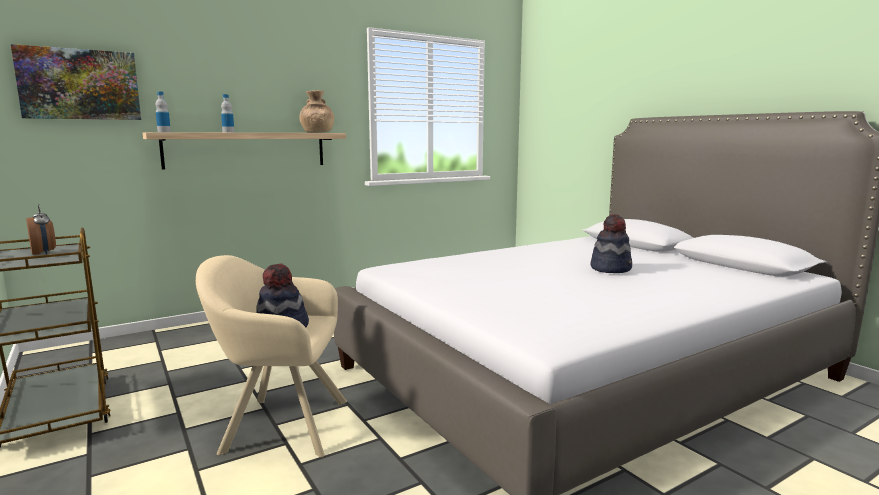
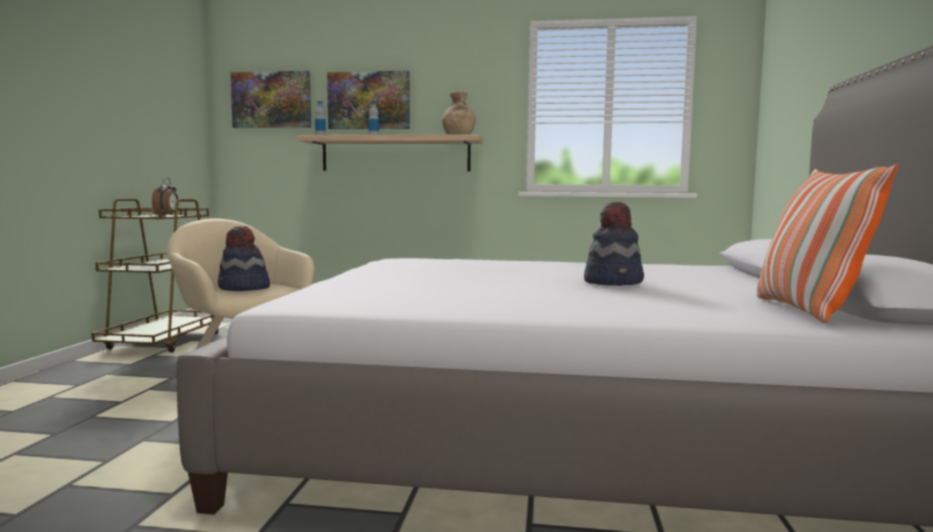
camera: 40 degrees right, 5 degrees down
(212, 92) = (369, 100): none -> picture
(744, 274) = (807, 310): none -> pillow

